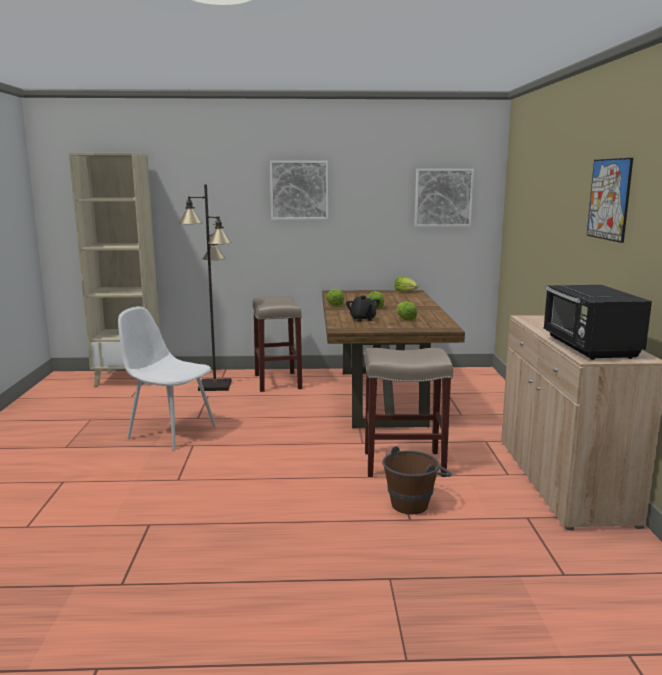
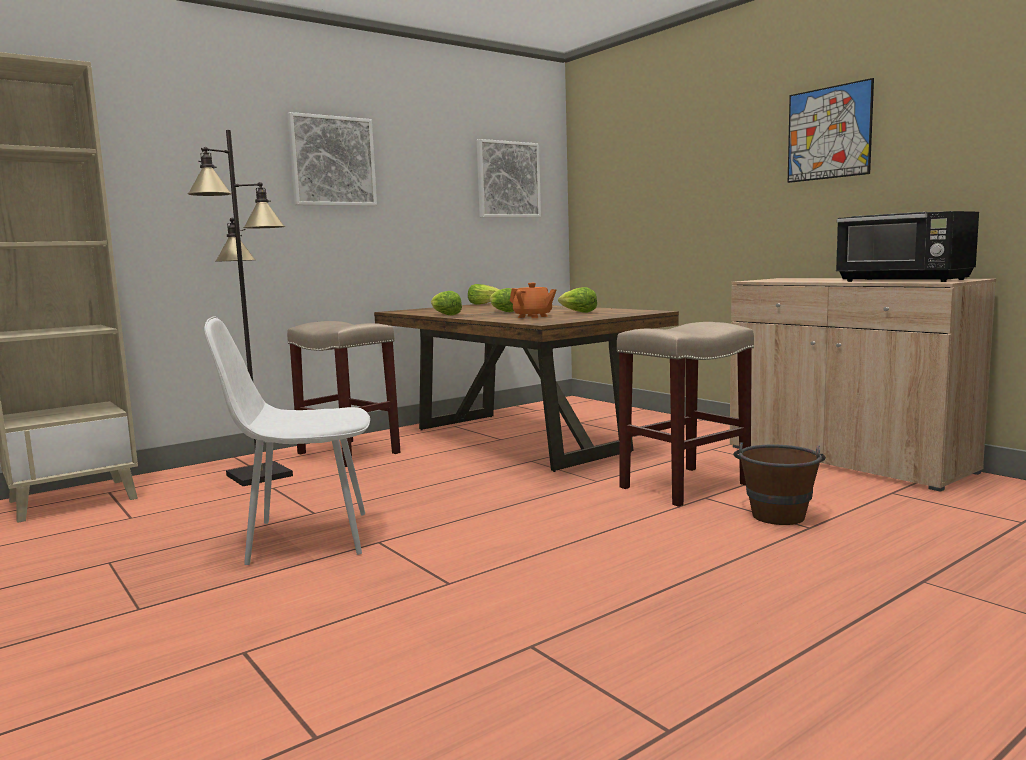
camera: 35 degrees left, 5 degrees down
(362, 319) = (533, 317): black teapot -> orange teapot

